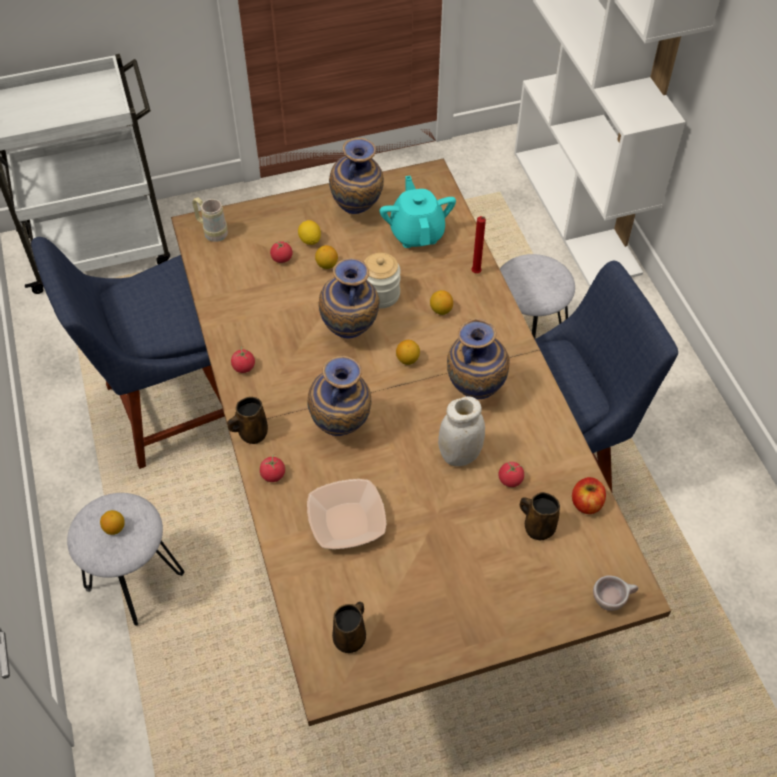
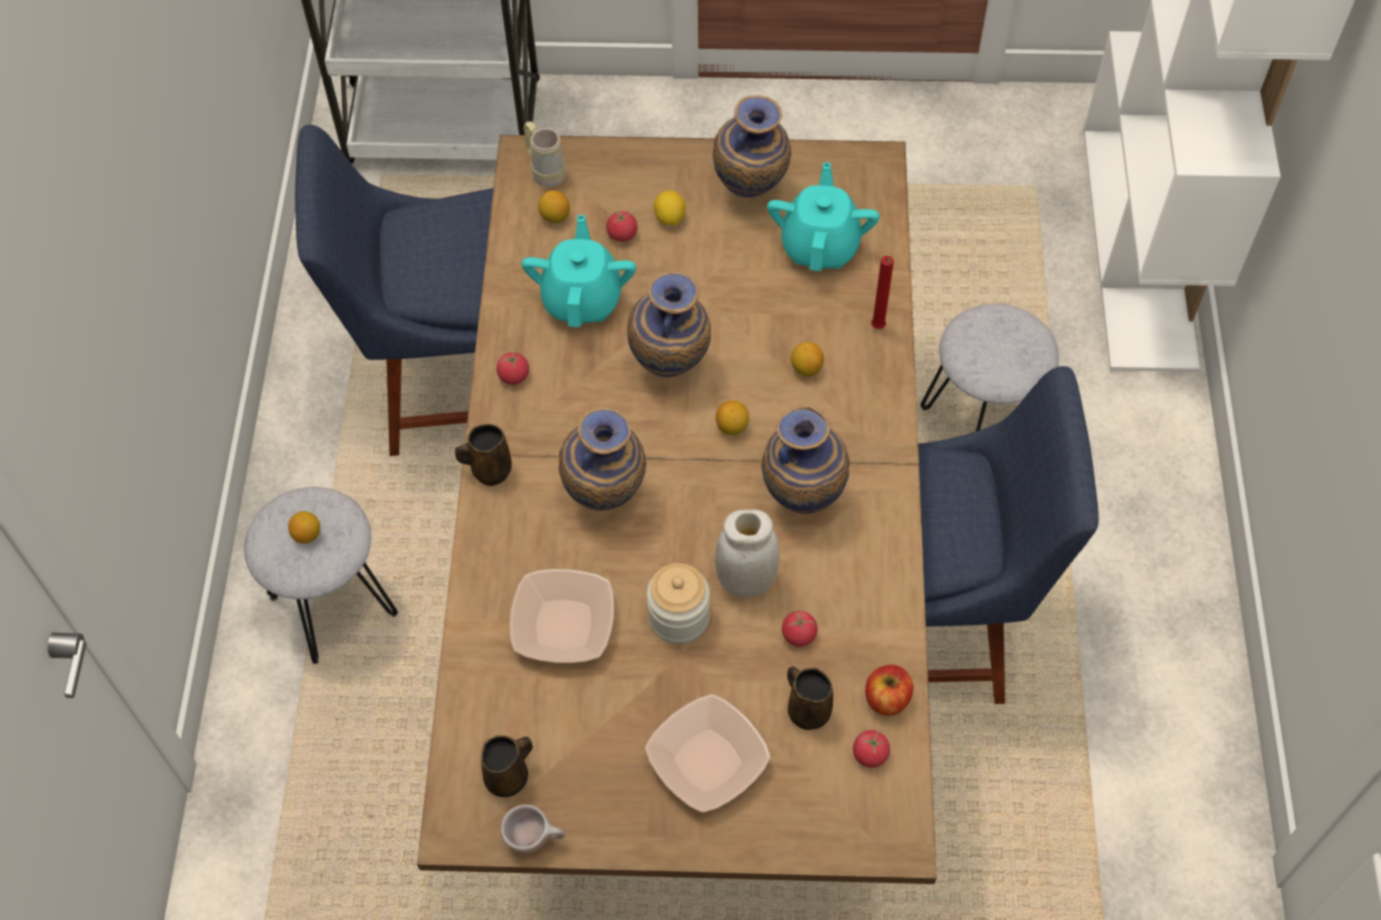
camera: 20 degrees right, 5 degrees up
(271, 305) = (582, 299): none -> turquoise teapot
(273, 475) = (495, 534): tomato -> tomato (870, 754)
(327, 265) = (678, 260): lemon -> lemon (555, 217)
(380, 294) = (733, 323): jar -> jar (679, 618)
(485, 582) = (707, 761): none -> bowl
(612, 600) = (863, 839): beige cup -> beige cup (535, 839)

